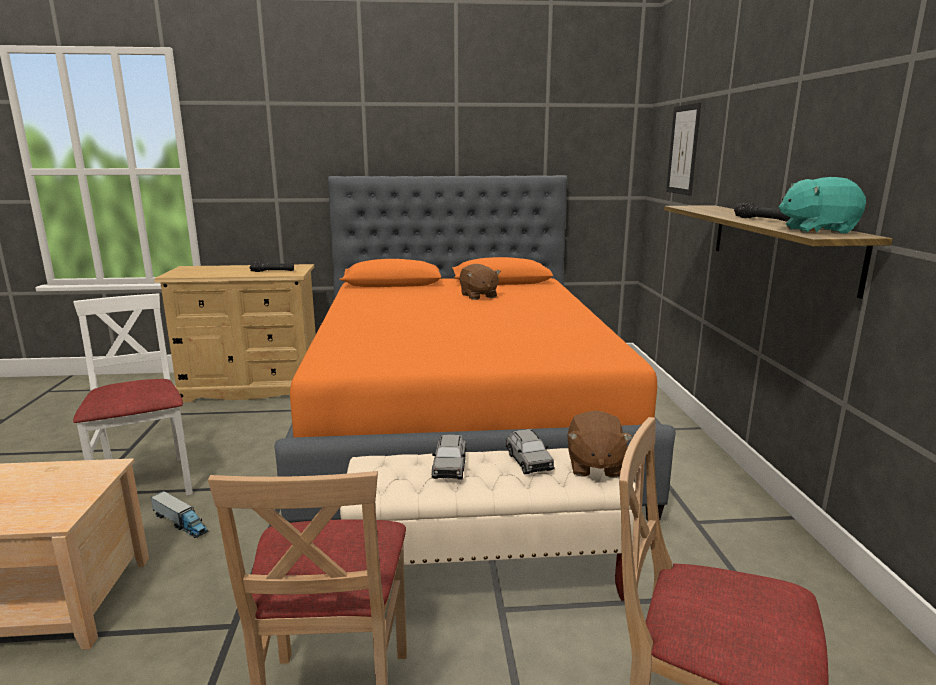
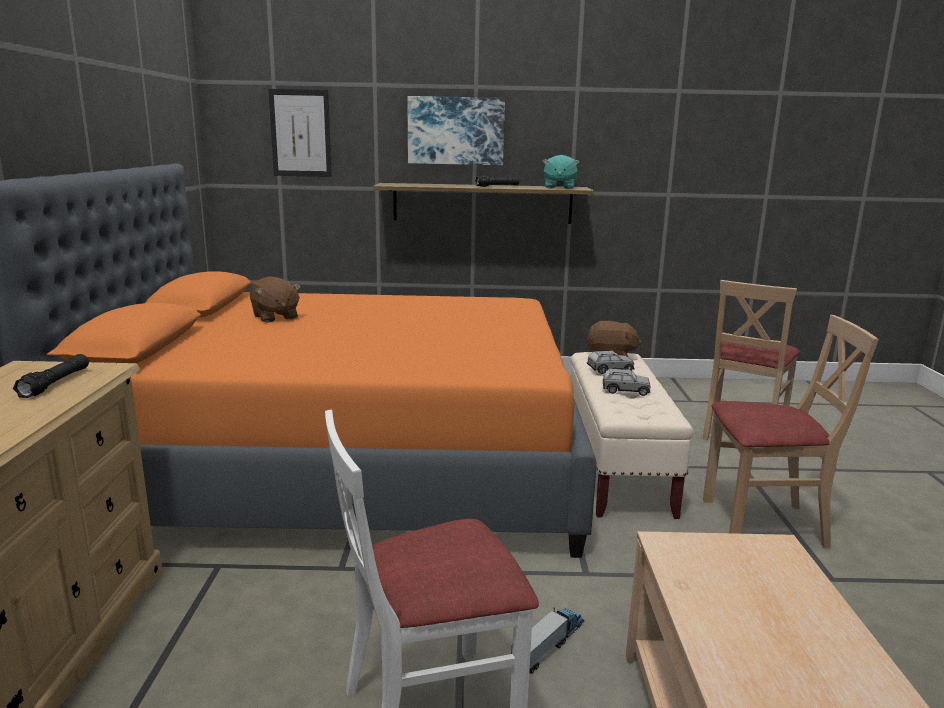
camera: 85 degrees left, 0 degrees up
(478, 296) = (275, 317): brown plush toy -> brown plush toy turned 75 degrees clockwise
(772, 142) = (456, 131): none -> picture

